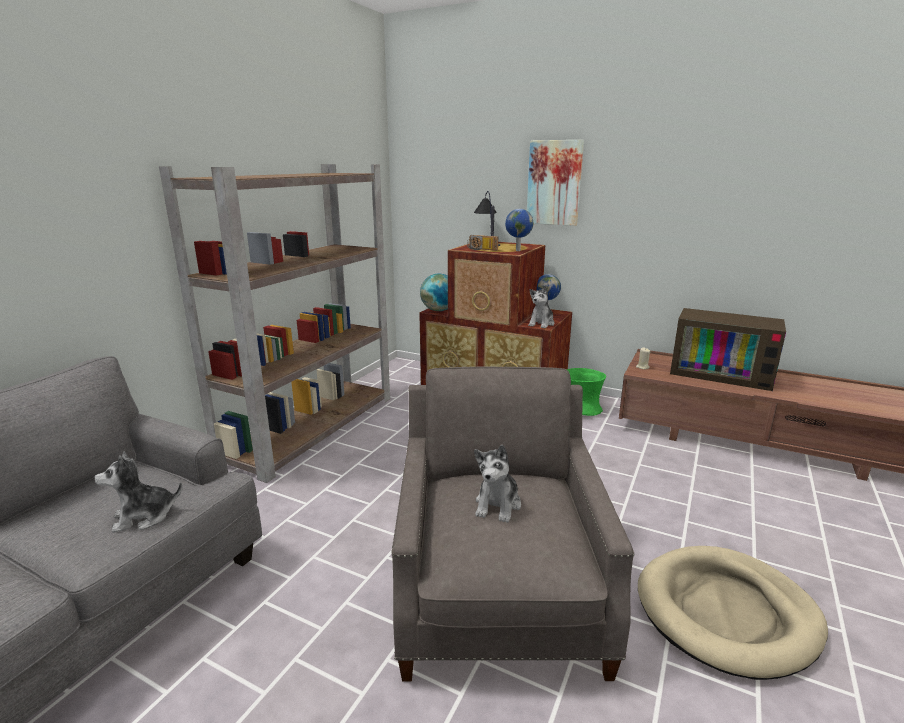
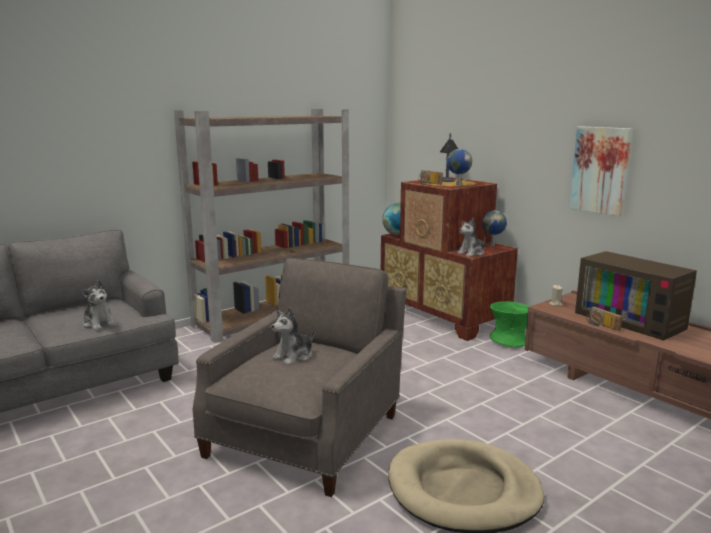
camera: 25 degrees right, 5 degrees down
(144, 517) = (99, 323): plush toy -> plush toy turned 135 degrees counterclockwise
(554, 183) = (506, 127): picture -> picture (600, 170)
(708, 384) = (601, 325): none -> radio

